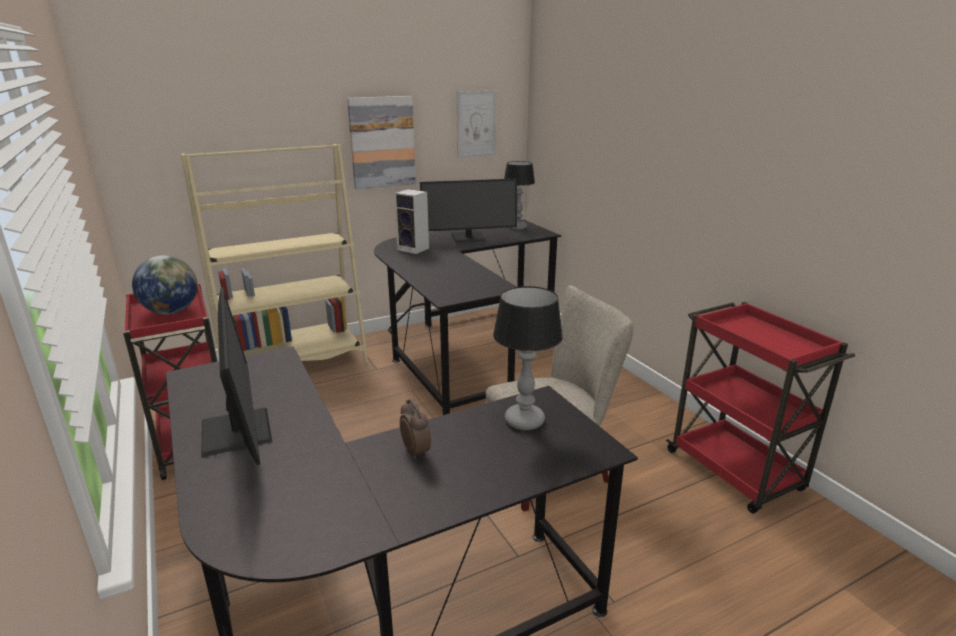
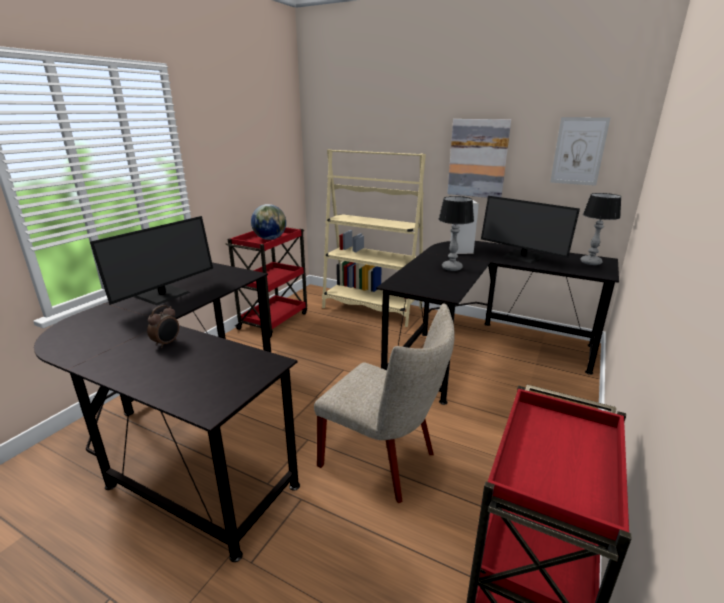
camera: 55 degrees right, 0 degrees up
(525, 421) = (232, 366): table lamp -> table lamp (452, 268)

